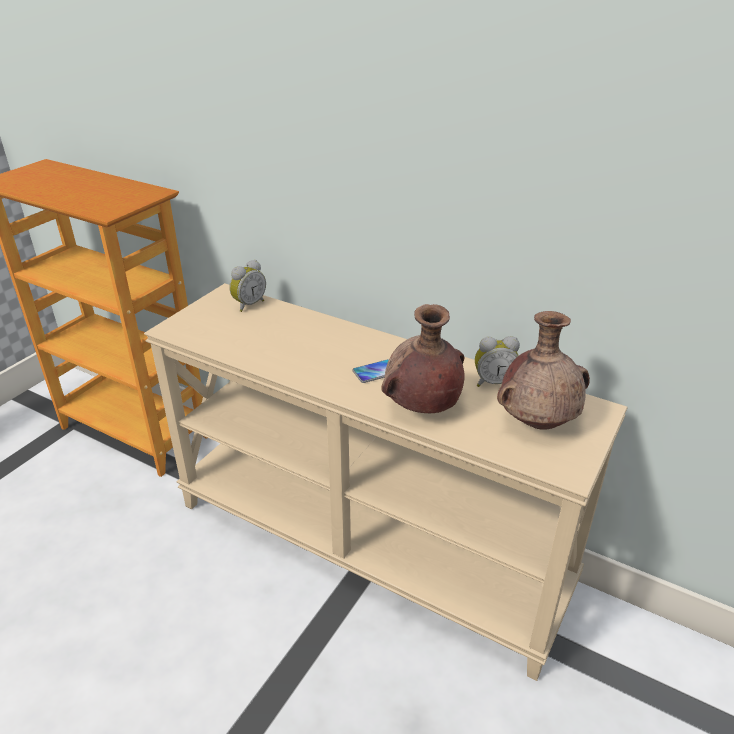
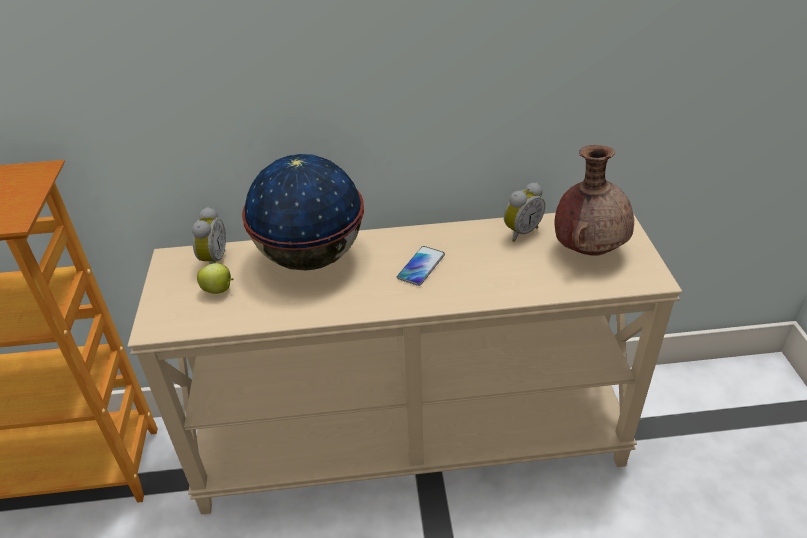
camera: 35 degrees left, 5 degrees up
(230, 324) = (219, 290): none -> apple
(311, 330) = (310, 258): none -> globe
(421, 407) = (492, 282): brown vase -> none

